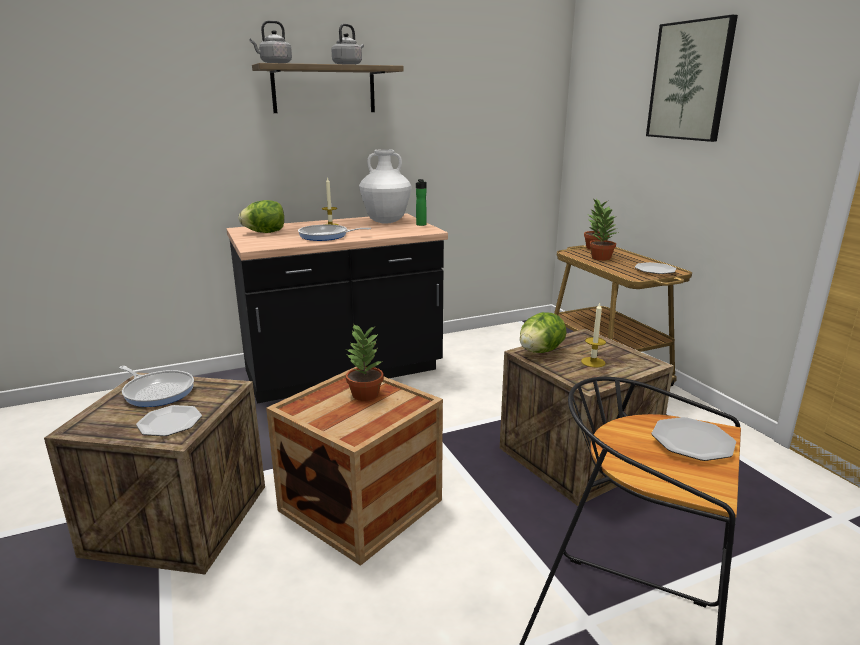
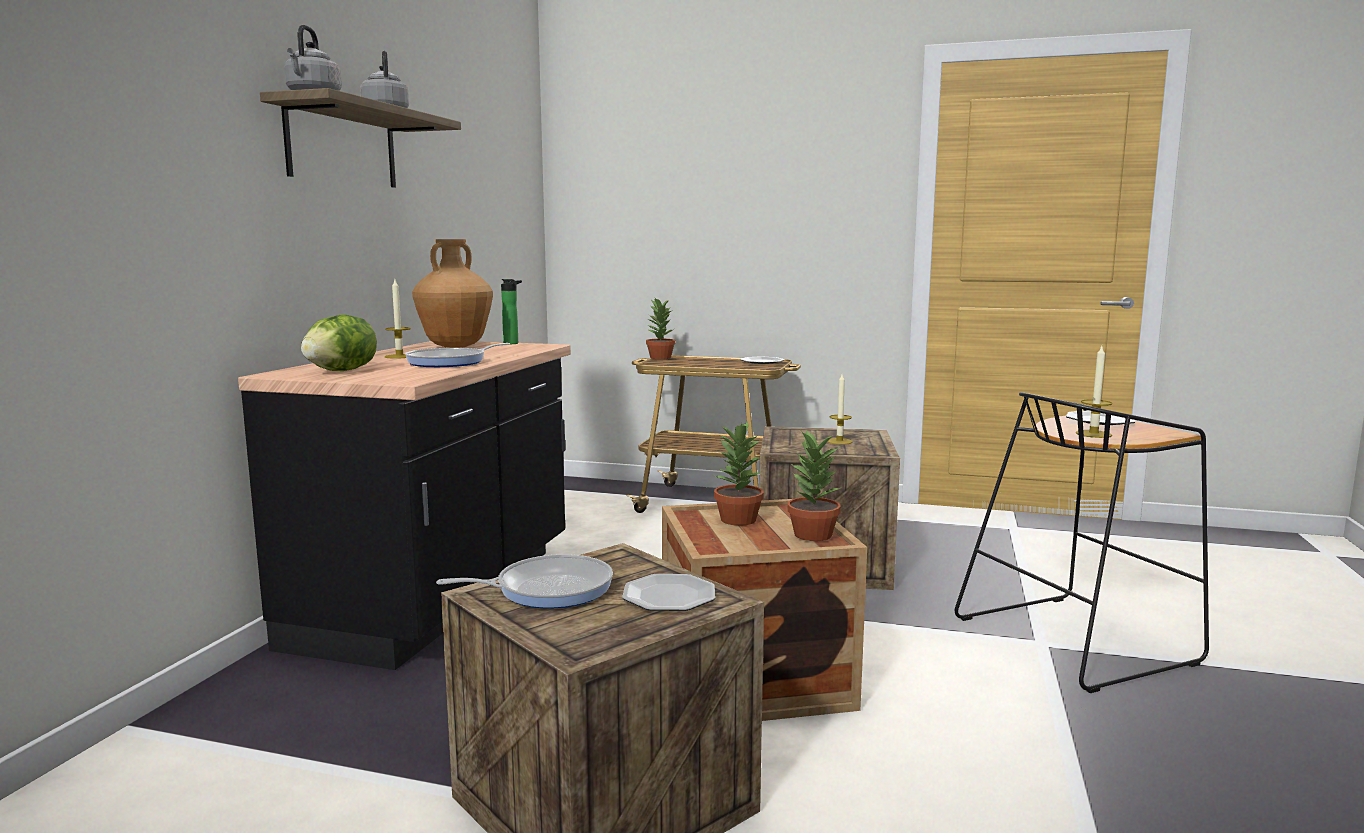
camera: 50 degrees left, 10 degrees down
(385, 222) = (455, 346): white vase -> brown vase
(540, 351) = (785, 446): lettuce -> none
(601, 258) = (690, 363): potted plant -> potted plant (812, 534)
(627, 451) = (1093, 434): none -> candle
(690, 81) = (738, 167): picture -> none

